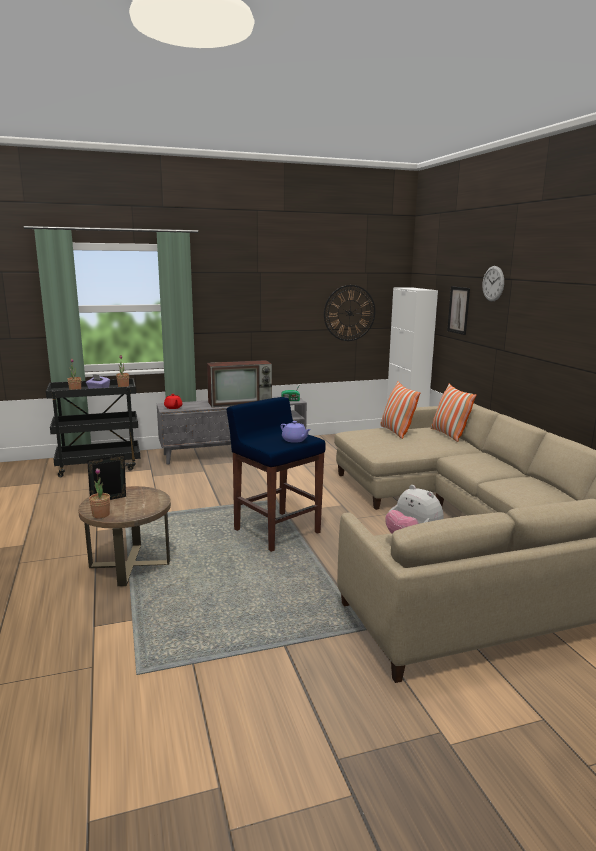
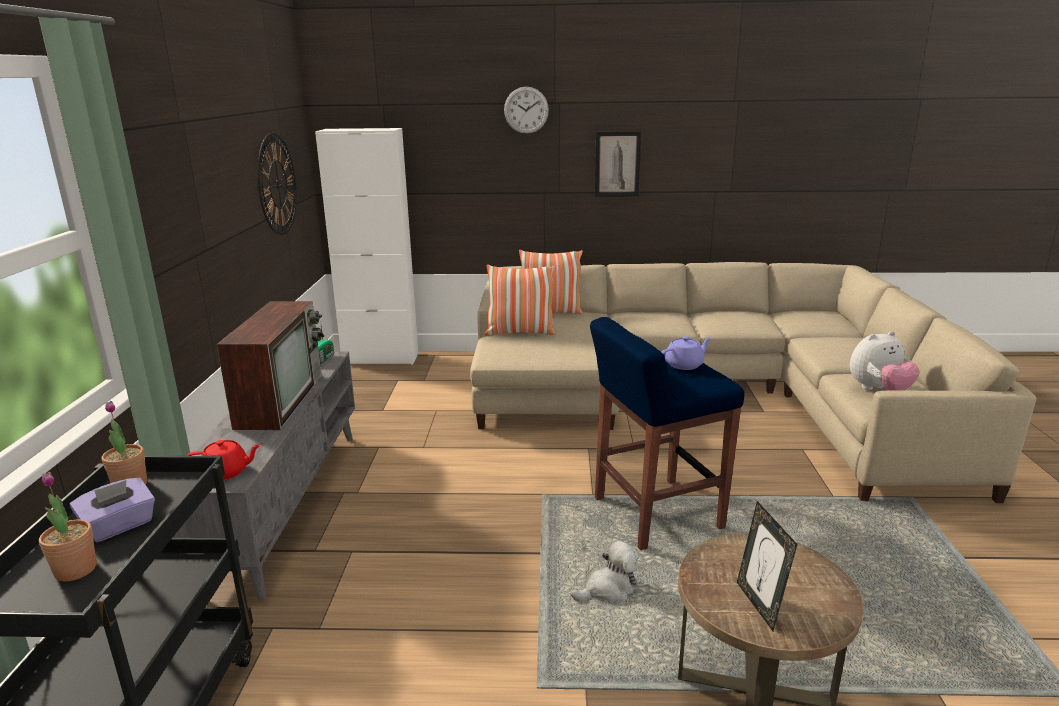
camera: 70 degrees left, 5 degrees up
(101, 515) = (831, 616): potted plant -> none
(197, 525) = (608, 589): none -> plush toy
(458, 310) = (455, 152): picture -> picture (617, 164)

